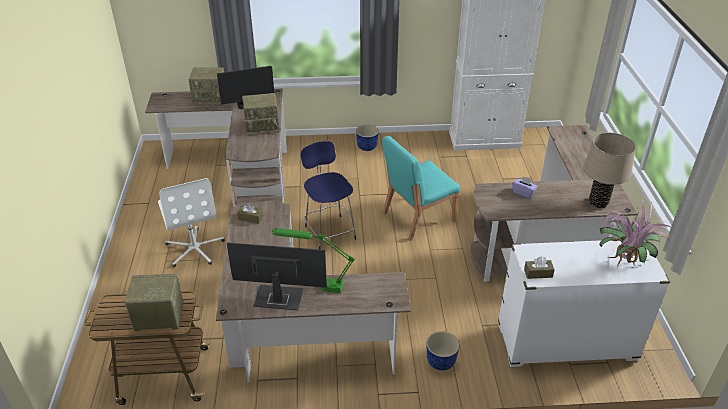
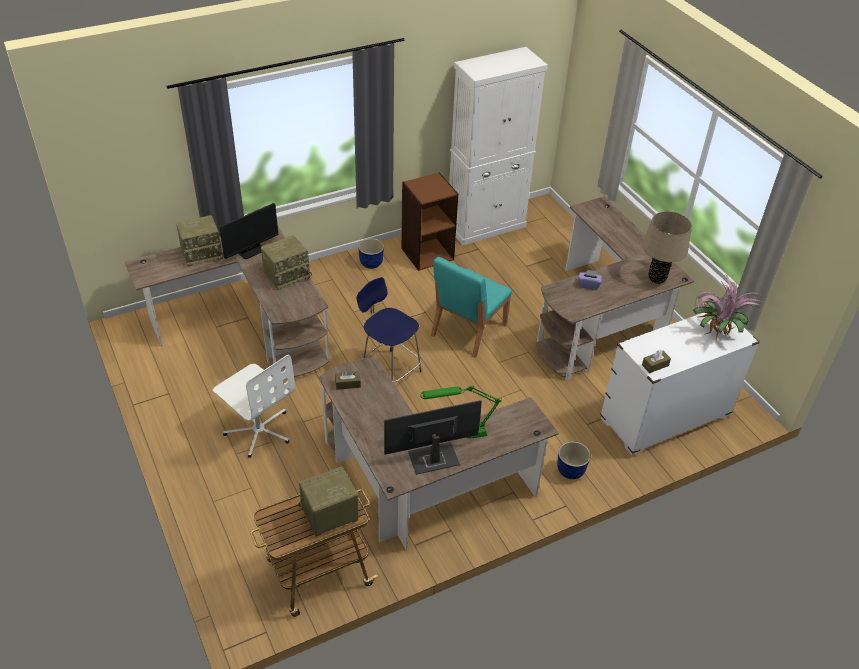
camera: 25 degrees left, 5 degrees up
(419, 150) = (427, 253): none -> brown bookcase

